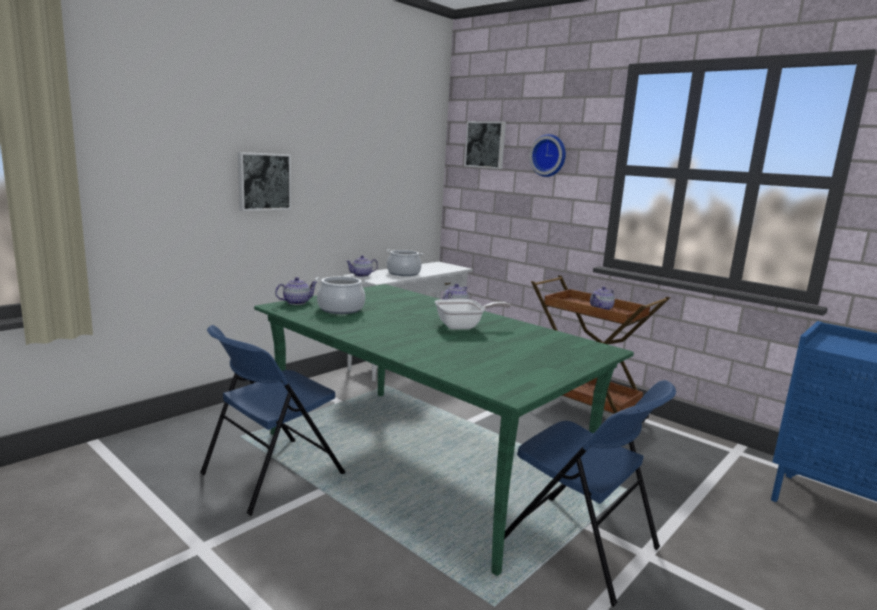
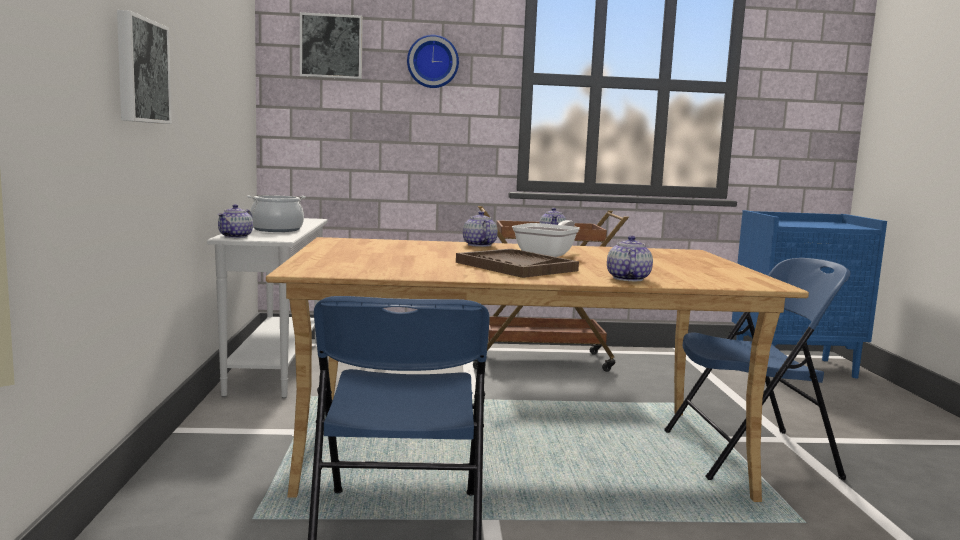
camera: 45 degrees left, 5 degrees down
(296, 302) = (306, 264): teapot -> teapot (627, 279)
(341, 309) = (384, 261): cooking pot -> none
(397, 330) = (515, 266): none -> brown tray
(422, 461) = (515, 449): green dining table -> beige dining table

